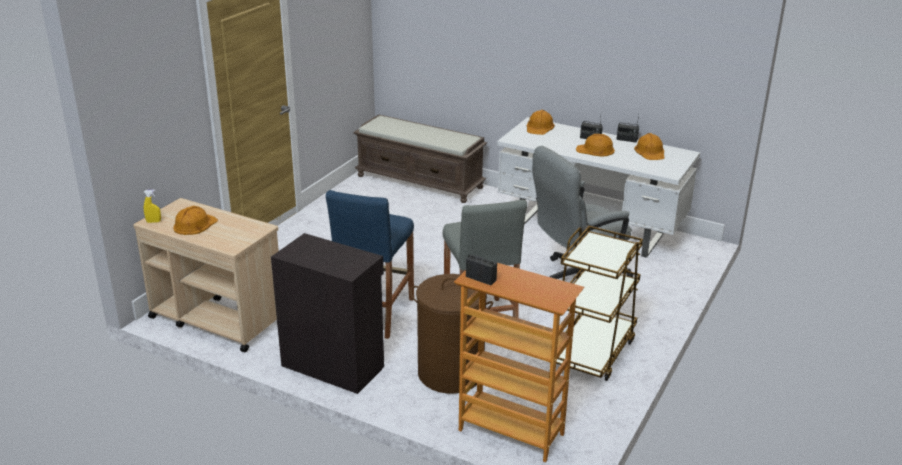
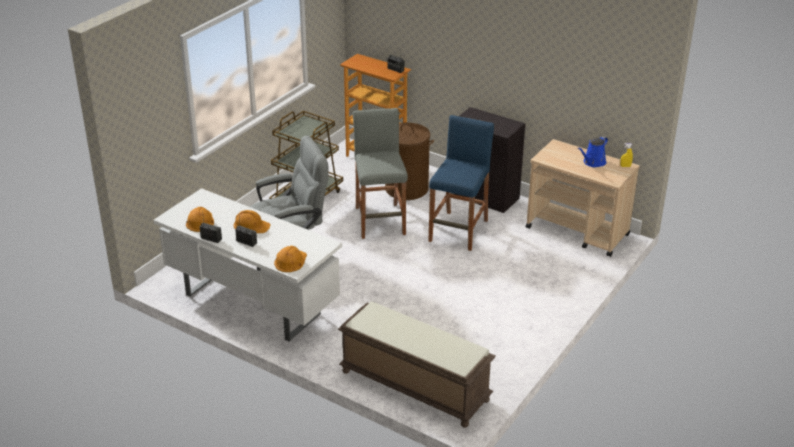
camera: 175 degrees left, 5 degrees up
(194, 224) = (593, 162): orange hard hat -> blue watering can

